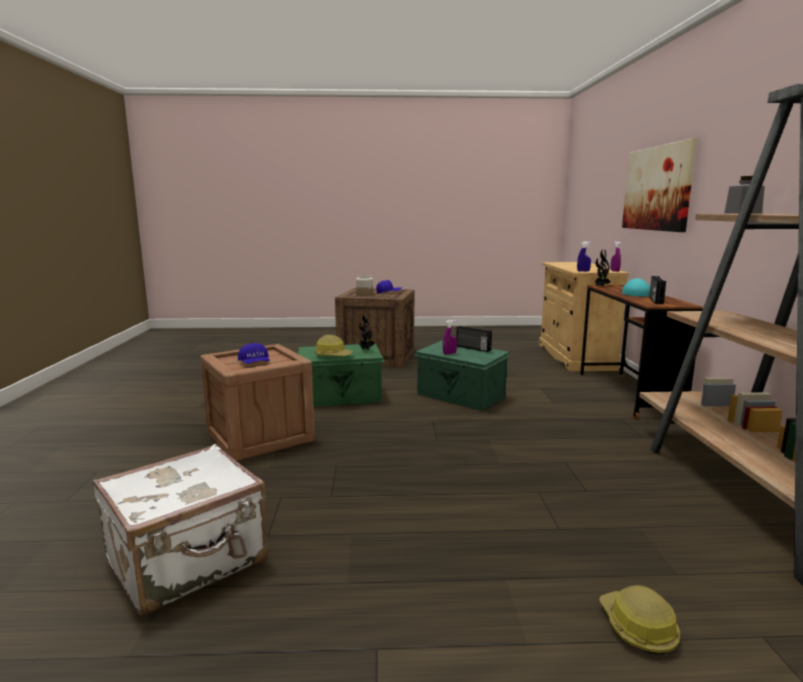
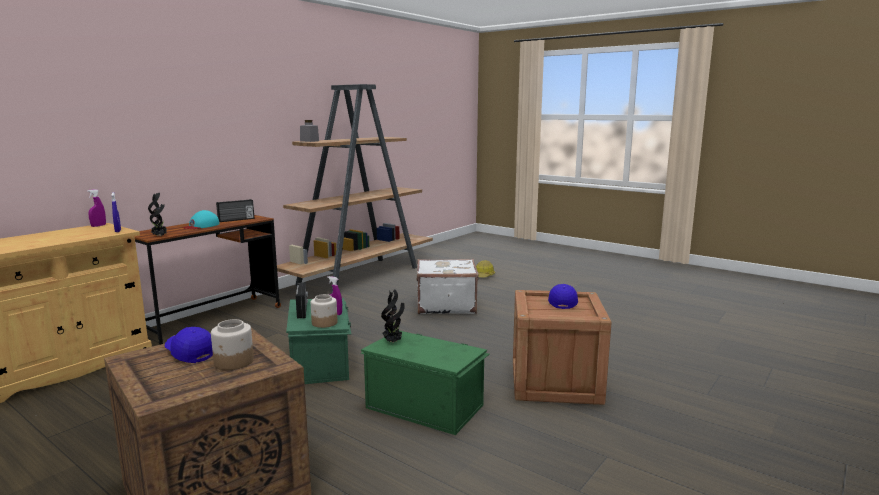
camera: 140 degrees left, 0 degrees up
(189, 562) = (629, 325): white suitcase -> white suitcase (445, 305)
(333, 355) = (442, 344): hard hat -> none
(436, 347) = (324, 323): none -> jar
(657, 188) = (127, 124): picture -> none

